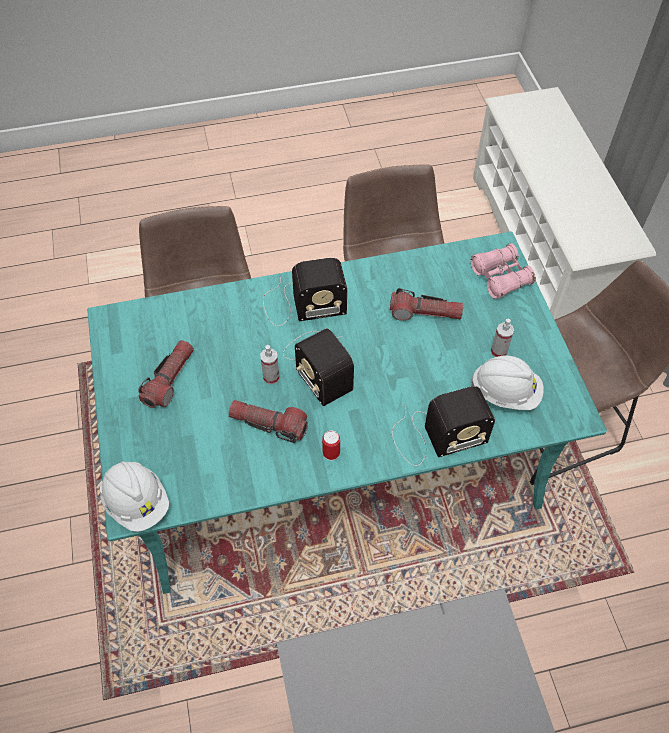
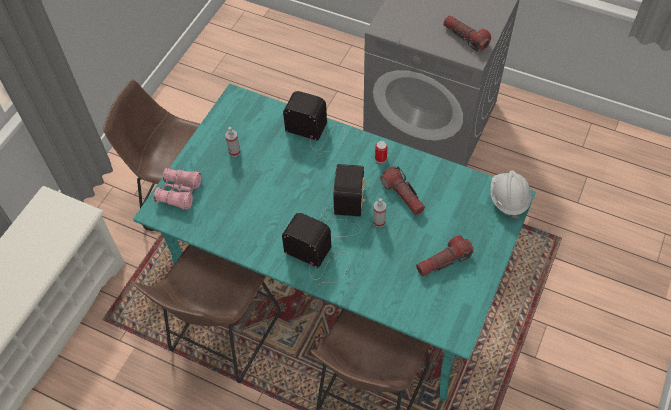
camera: 140 degrees left, 0 degrees up
(425, 313) = (249, 200): flashlight -> flashlight (465, 37)
(505, 392) = (257, 129): white hard hat -> none

